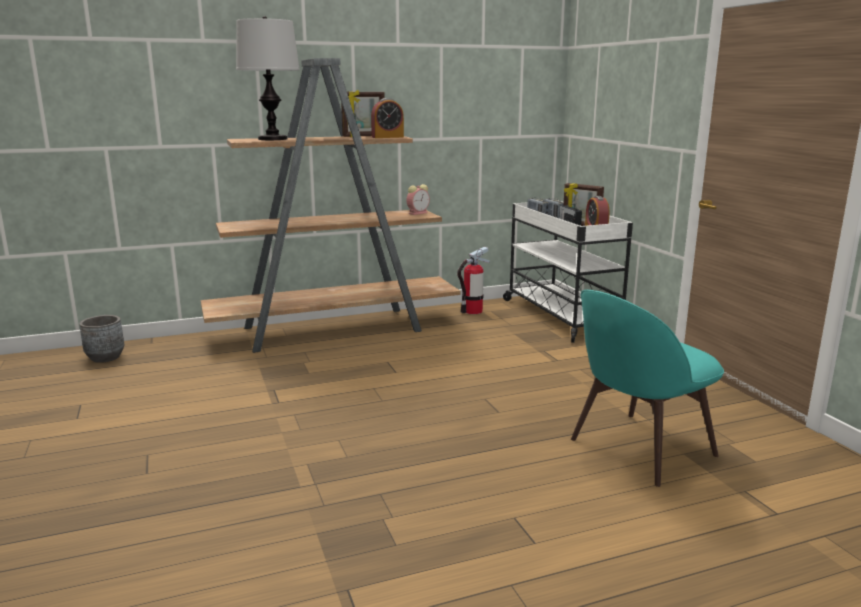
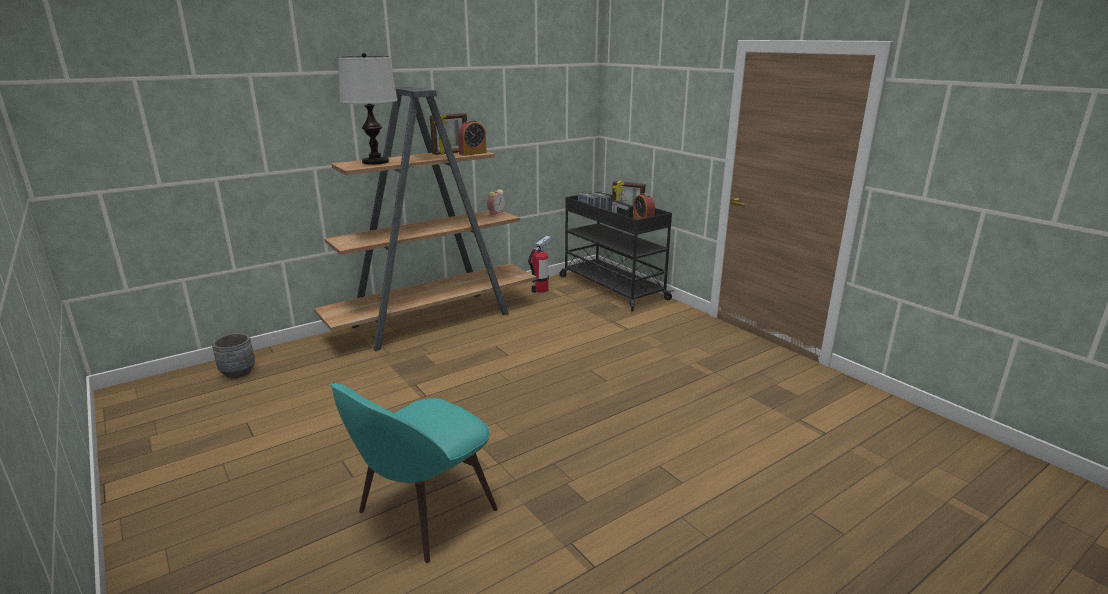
camera: 15 degrees left, 5 degrees up
(560, 316) = (611, 287): white cart -> black cart
(638, 449) = (718, 397): turquoise chair -> turquoise chair (423, 513)

